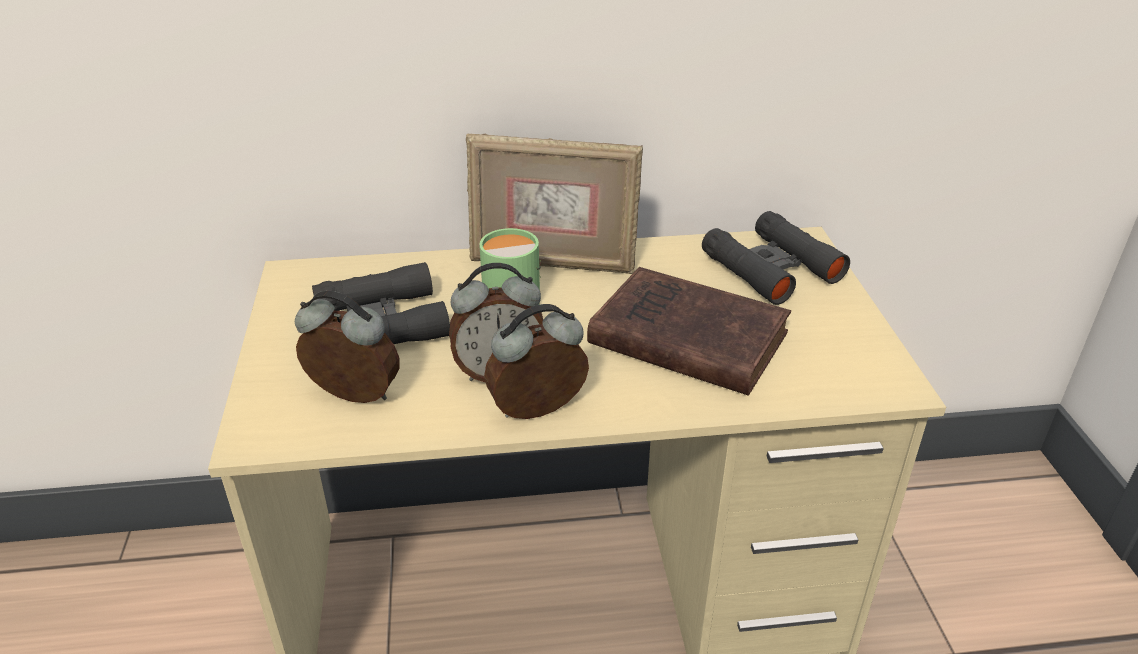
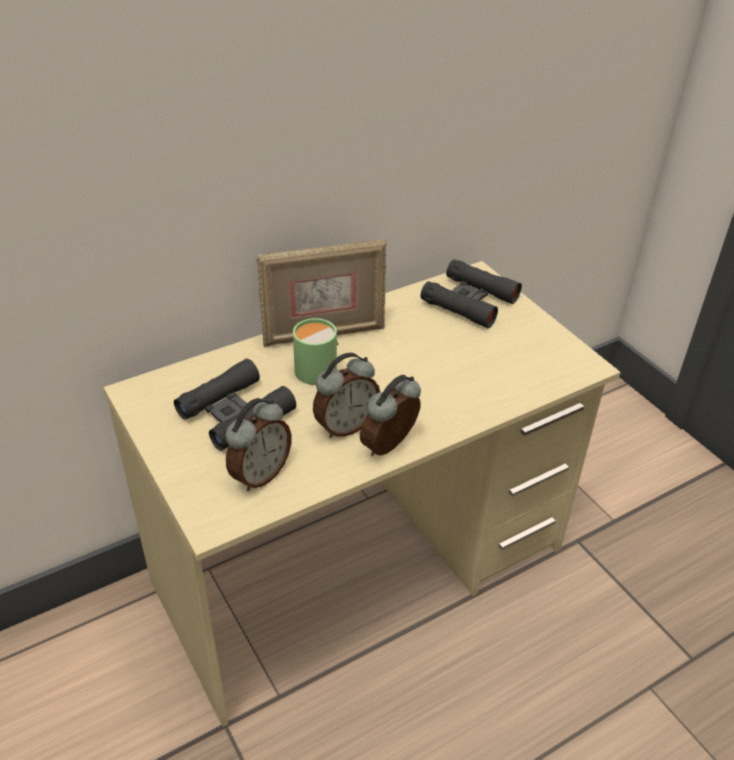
camera: 25 degrees left, 5 degrees up
(353, 398) = (259, 474): alarm clock -> alarm clock turned 135 degrees clockwise
(683, 337) = (446, 367): brown book -> none

